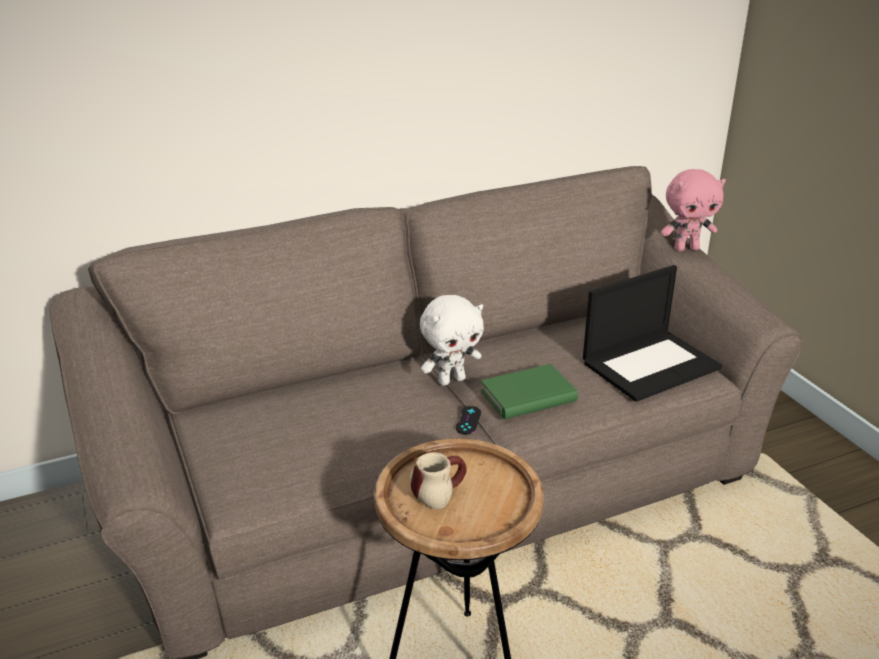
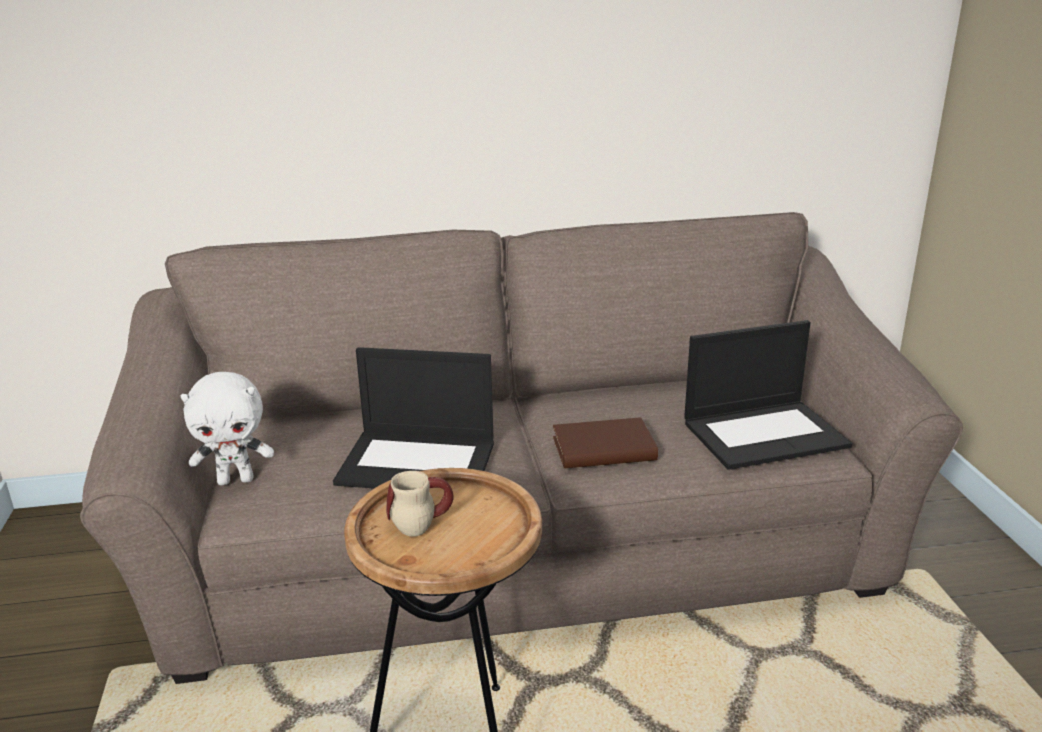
camera: 15 degrees right, 5 degrees down
(376, 431) = (419, 462): none -> laptop
(451, 380) = (529, 424): white plush toy -> white plush toy (236, 480)
(468, 420) = (525, 465): black game controller -> none
(528, 396) = (604, 449): green book -> brown book
(686, 248) = (844, 311): pink plush toy -> none

